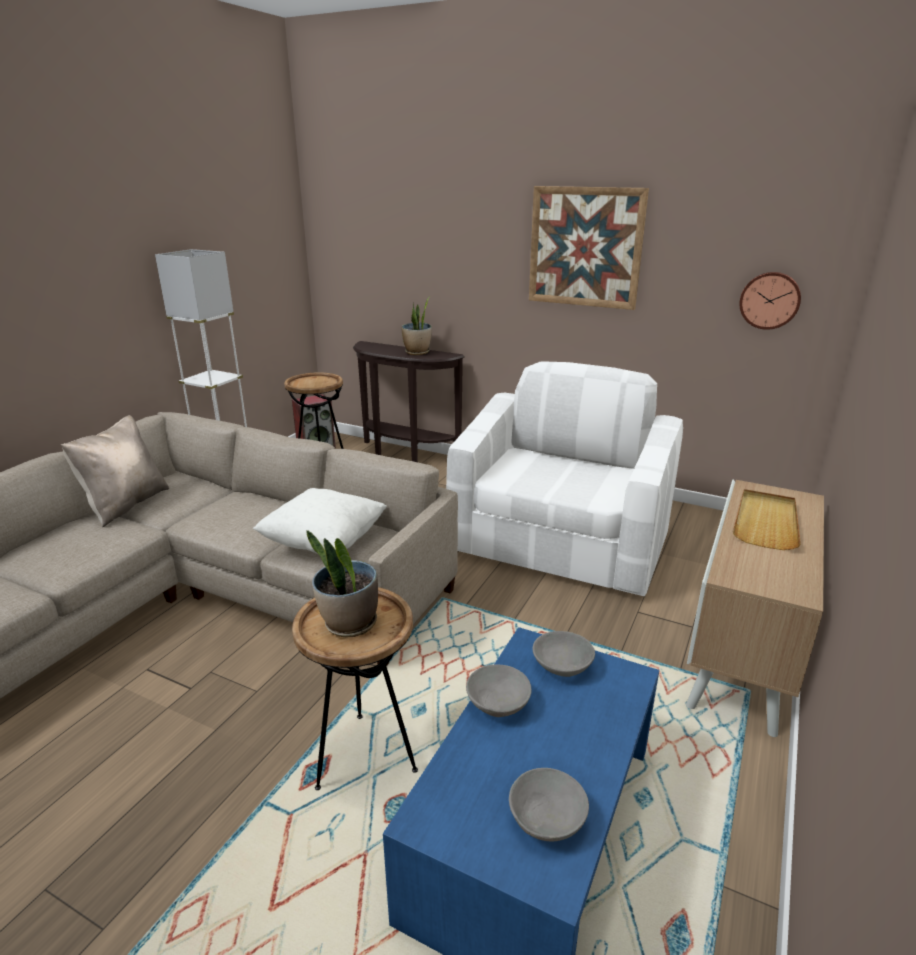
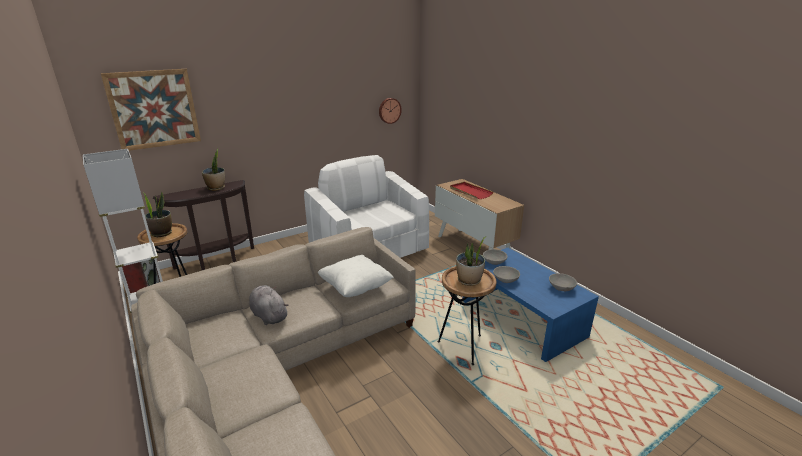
camera: 60 degrees left, 0 degrees up
(125, 504) = (208, 354): beige pillow -> none
(219, 508) = (268, 315): none -> grey plush toy
(314, 382) = (162, 233): none -> potted plant
(585, 247) = (306, 100): picture -> picture (154, 109)
(766, 522) = (470, 192): beige tray -> red tray

